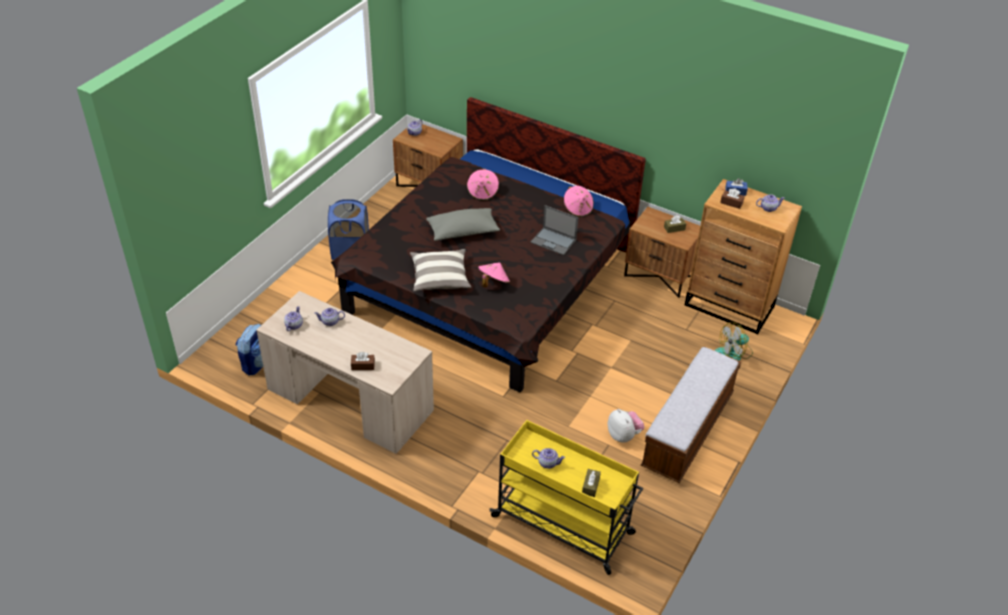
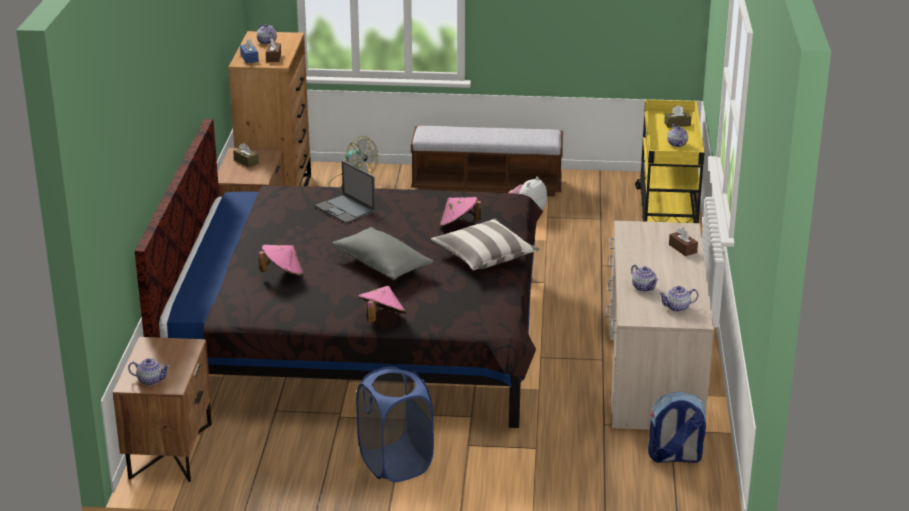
camera: 115 degrees left, 15 degrees down
(554, 241) = (345, 209): laptop -> laptop turned 135 degrees clockwise
(577, 209) = (265, 209): pink hat -> pink hat (381, 318)

